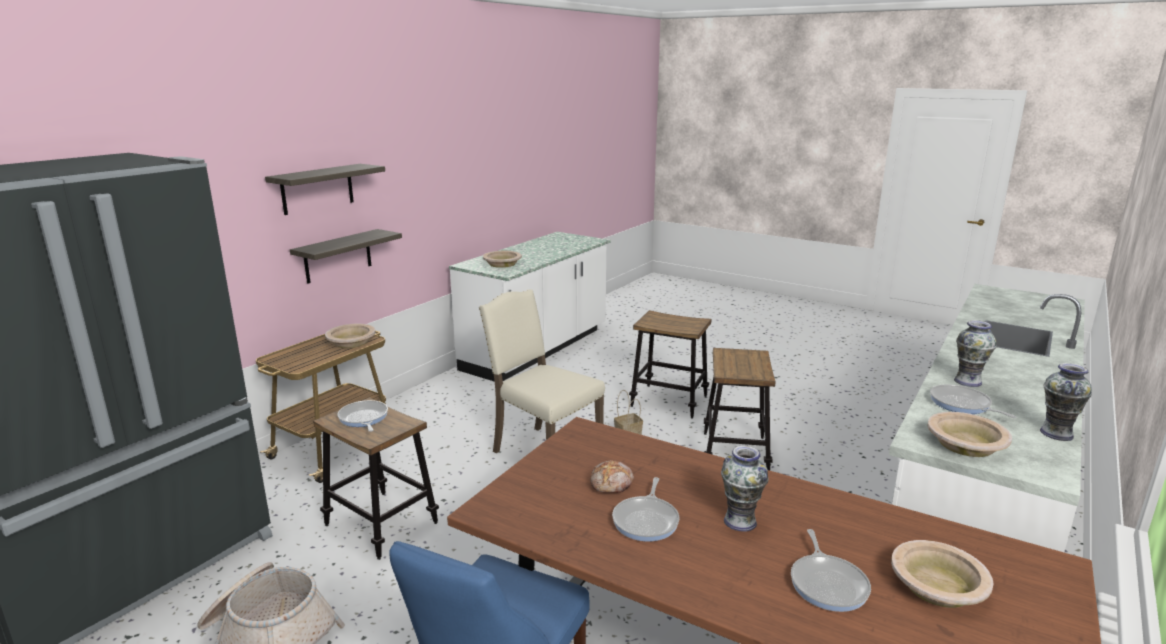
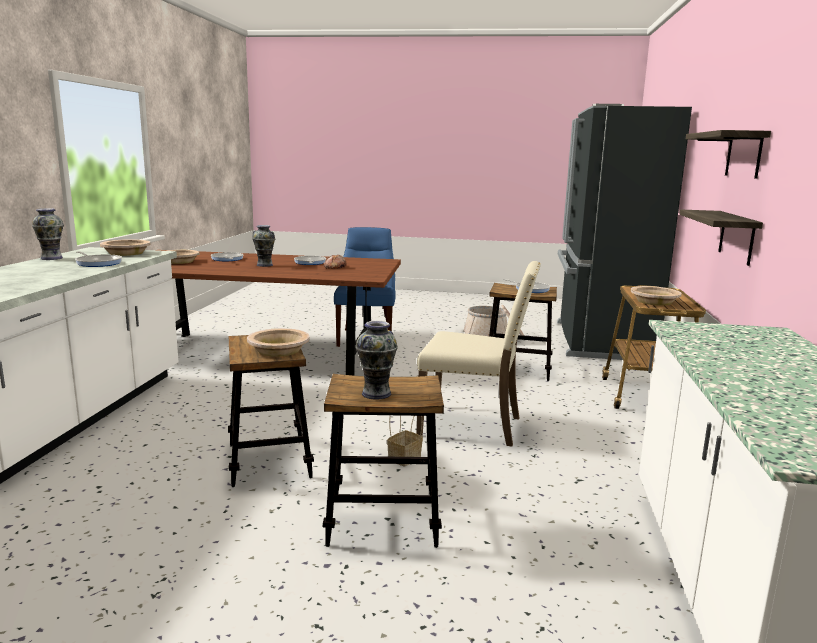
camera: 155 degrees right, 5 degrees down
(502, 264) = (731, 339): beige bowl -> beige bowl (278, 350)
(967, 381) = (67, 272): vase -> vase (376, 394)

